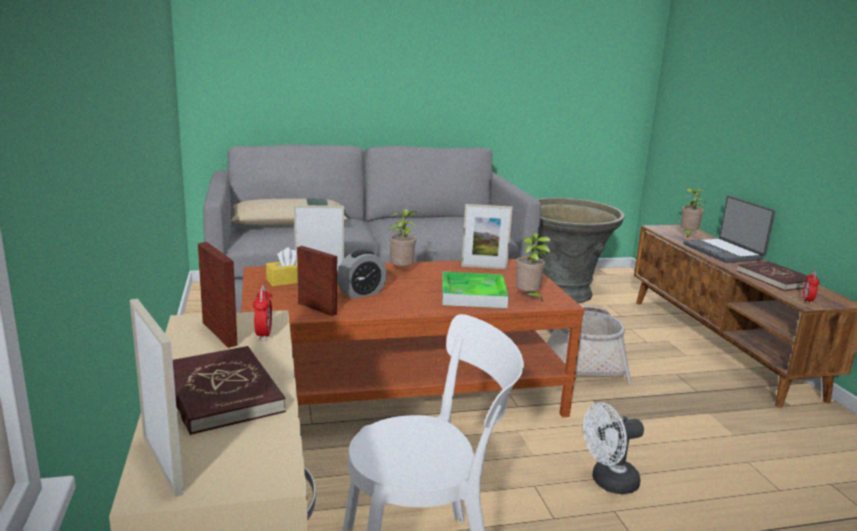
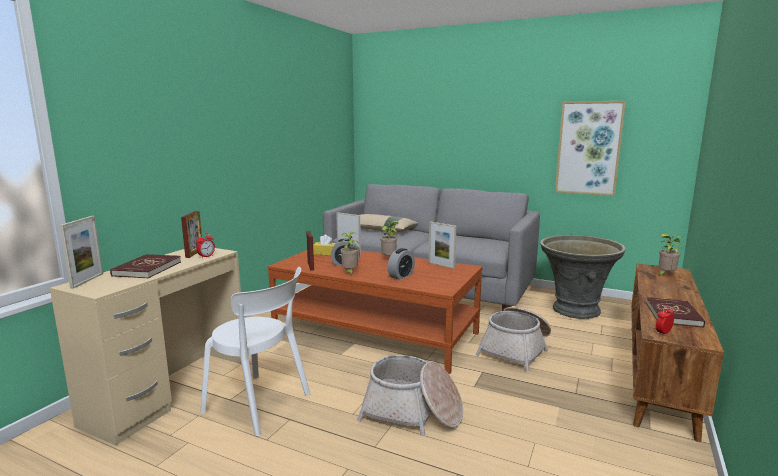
camera: 40 degrees right, 5 degrees down
(473, 295) = (401, 276): tray -> alarm clock
(528, 297) = (430, 284): potted plant -> potted plant (349, 273)
(548, 84) = (588, 148): none -> picture
(608, 482) = (412, 412): white fan -> basket
(723, 252) = (671, 290): laptop -> none

